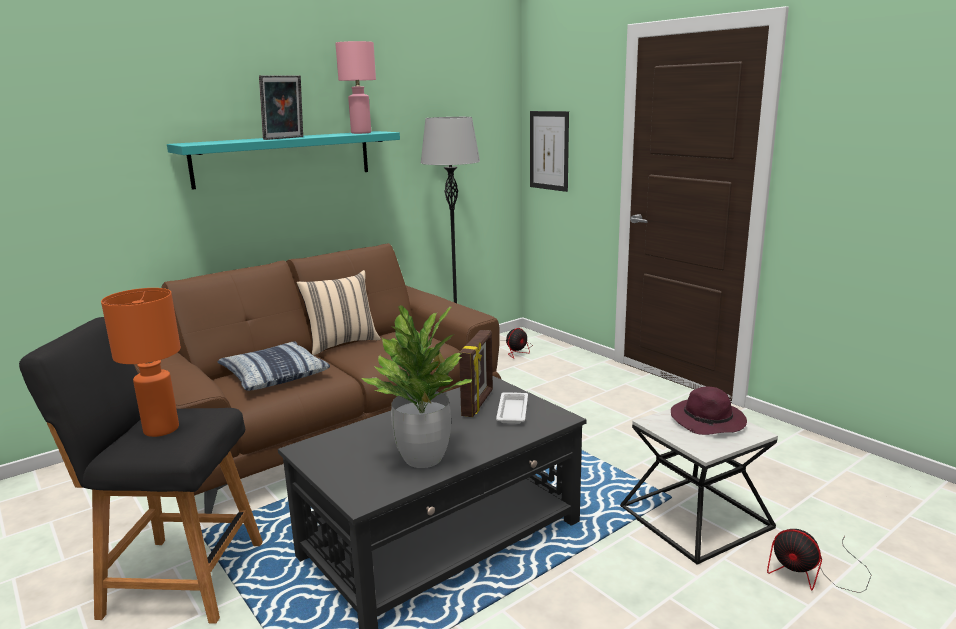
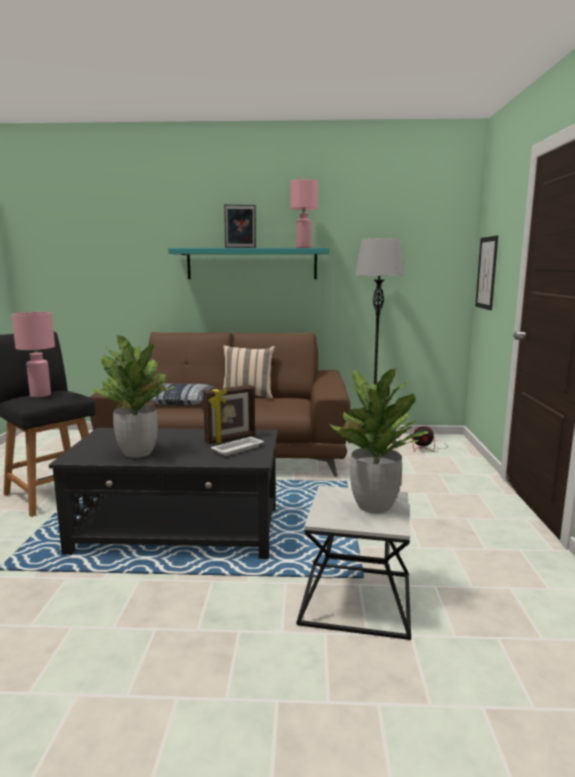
camera: 40 degrees right, 5 degrees down
(162, 429) = (41, 395): orange table lamp -> pink table lamp
(709, 421) = (373, 506): purple hat -> potted plant
(814, 573) = (379, 686): fan -> none

